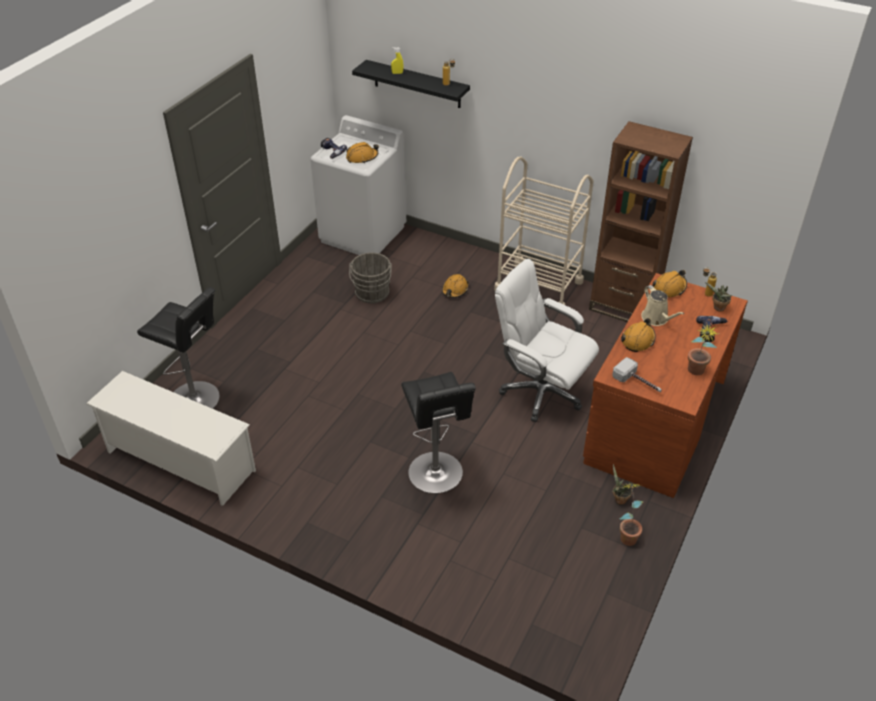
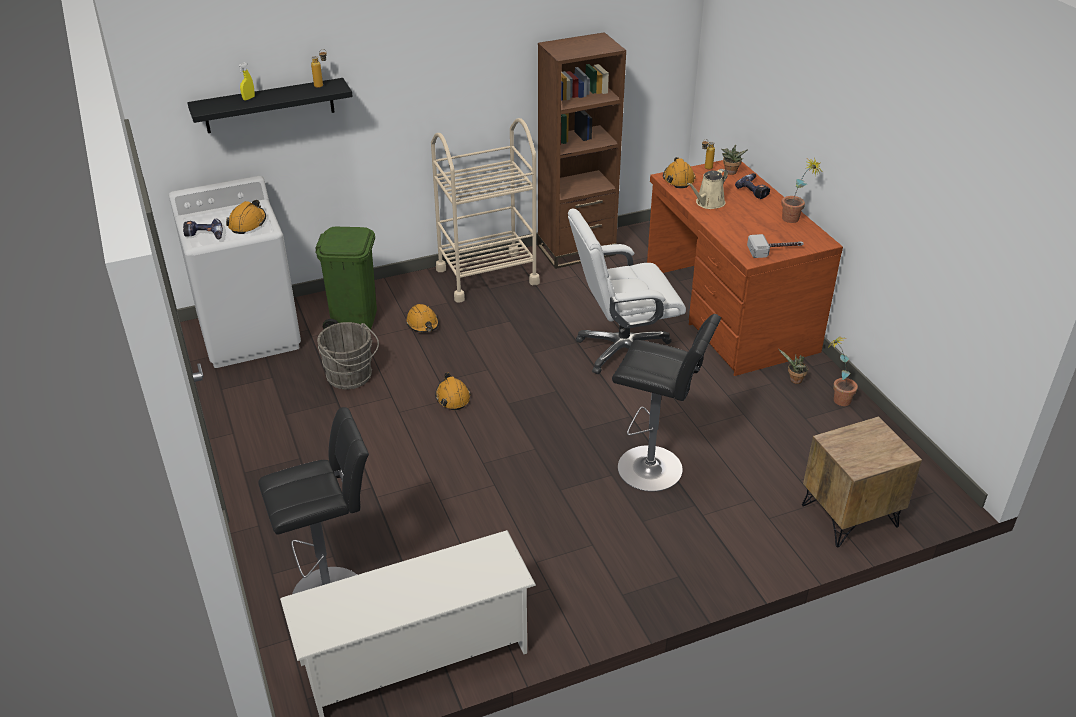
camera: 50 degrees left, 5 degrees down
(425, 261) = (354, 318): none -> green trash can
(498, 606) = (849, 516): none -> brown nightstand
(638, 340) = (723, 224): orange hard hat -> orange hard hat (452, 397)
(656, 319) = (708, 203): beige watering can -> beige watering can turned 120 degrees clockwise

